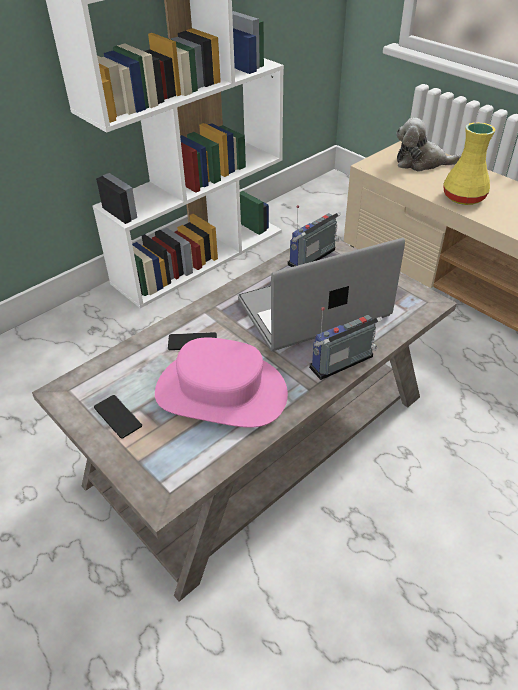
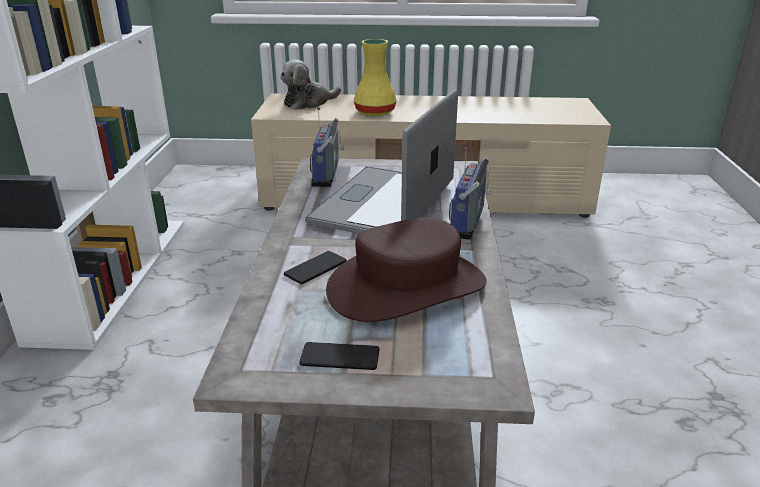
camera: 45 degrees left, 15 degrees down
(221, 392) = (406, 286): pink hat -> brown hat

